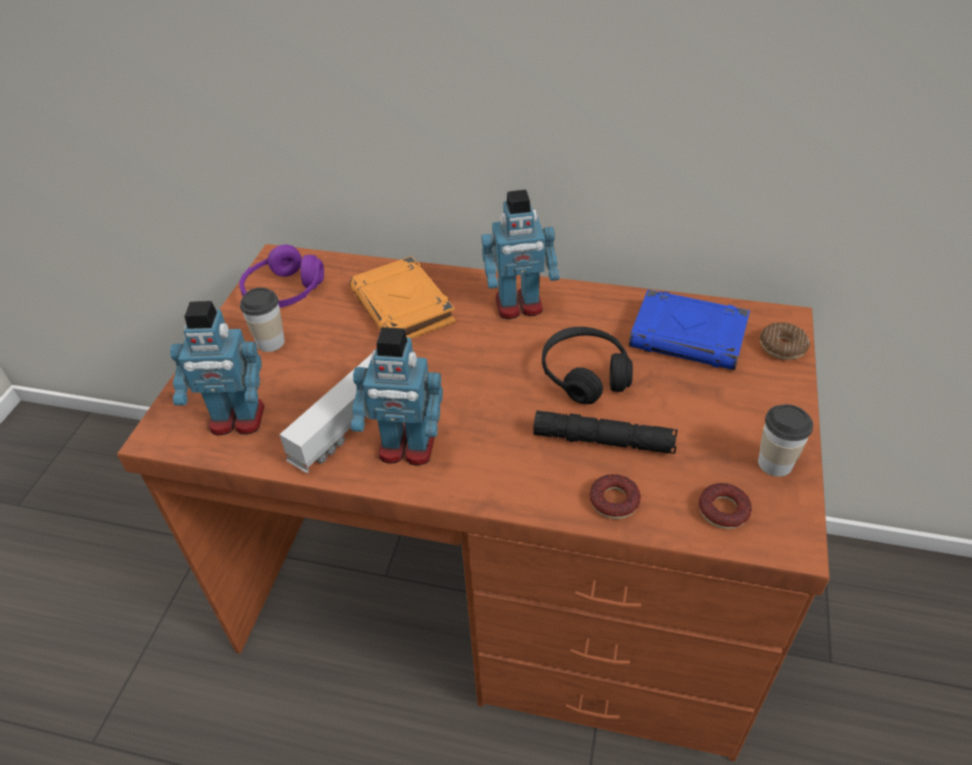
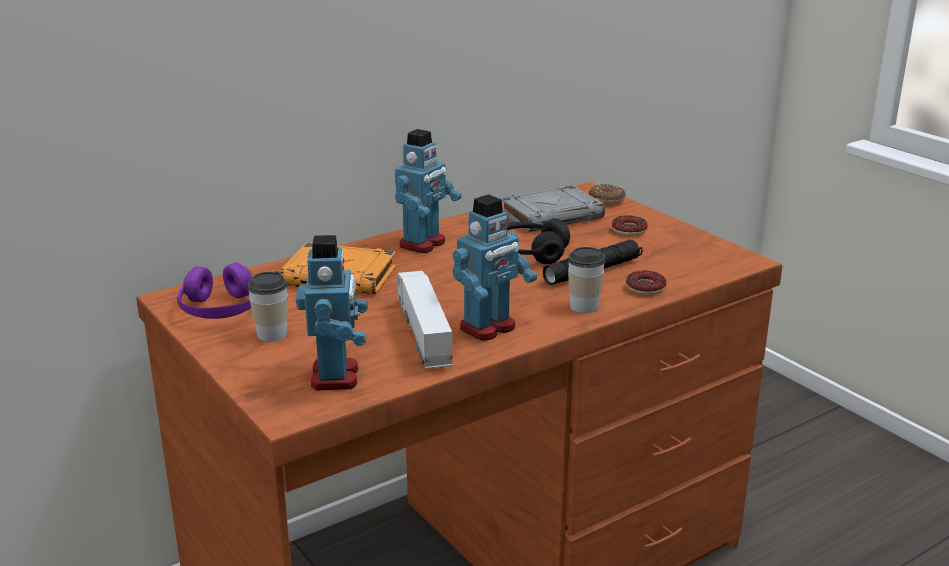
camera: 50 degrees left, 20 degrees down
(237, 419) = (336, 377): toy robot -> toy robot turned 45 degrees counterclockwise
(689, 336) = (552, 215): blue book -> grey book
(723, 510) = (699, 265): donut -> donut (629, 230)
(775, 463) = (688, 240): cup -> cup (584, 306)

